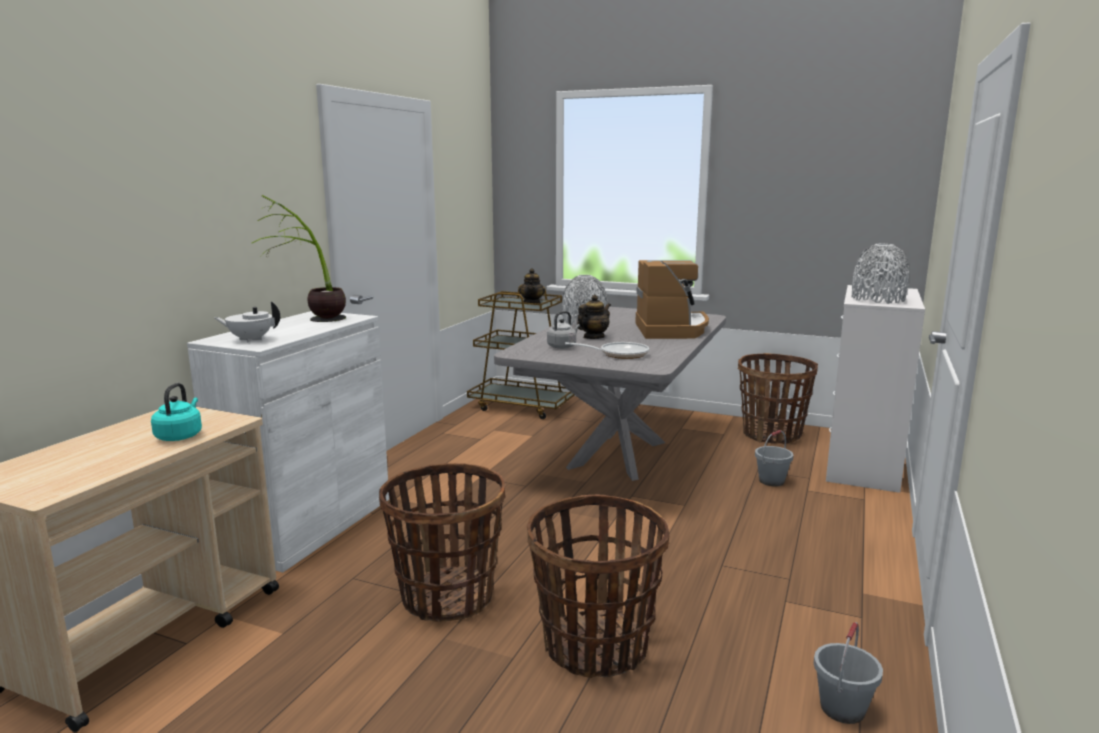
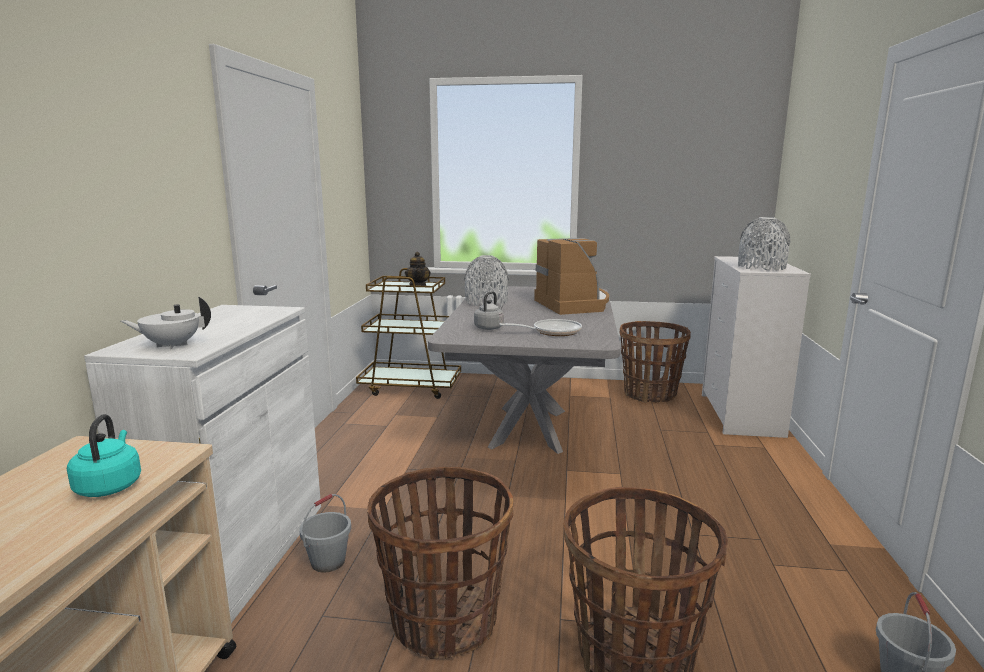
camera: 15 degrees left, 0 degrees up
(311, 322) = (231, 318): potted plant -> none
(593, 337) = (510, 316): teapot -> none
(771, 481) = (679, 439): grey bucket -> grey bucket (328, 561)

